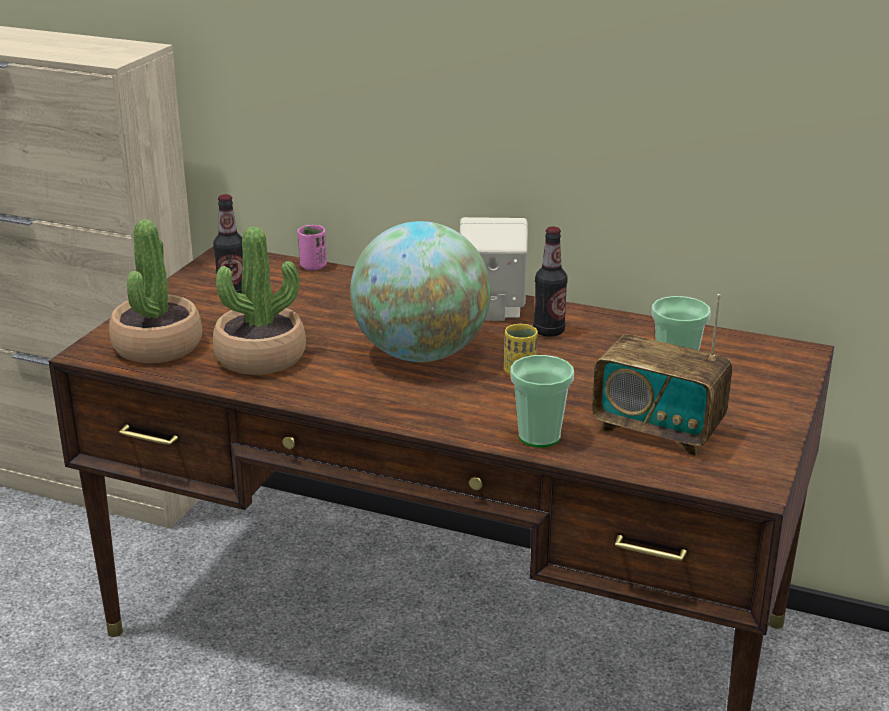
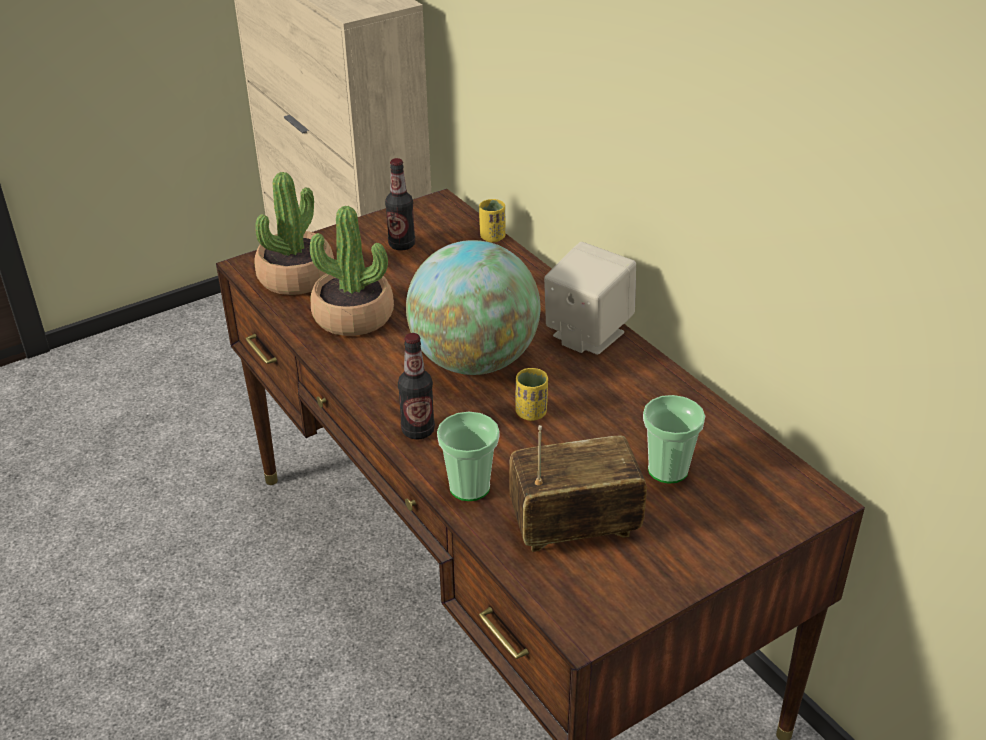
camera: 35 degrees right, 10 degrees up
(313, 266) = (492, 237): pink cup -> yellow cup
(549, 331) = (606, 379): bottle -> bottle (418, 430)
(658, 431) = (574, 527): radio -> radio turned 105 degrees clockwise

